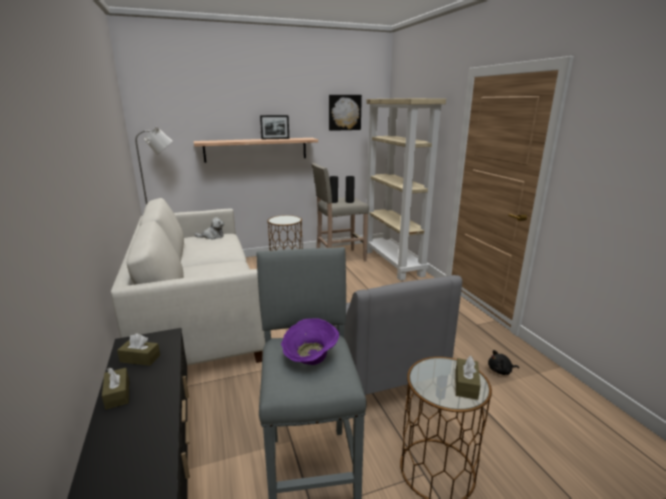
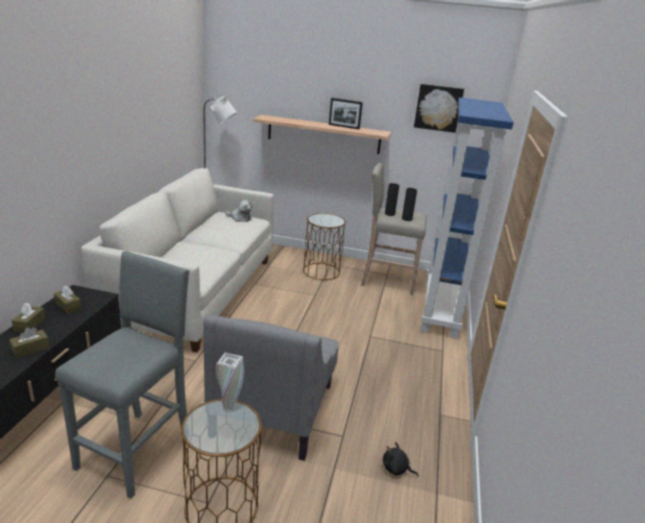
camera: 30 degrees right, 5 degrees up
(309, 359) = (124, 353): purple bowl -> none
(394, 263) = (441, 309): beige bookcase -> blue bookcase
(430, 364) = (229, 406): none -> white vase
(466, 385) = (229, 435): brown tissue box -> brown tissue box (30, 349)

